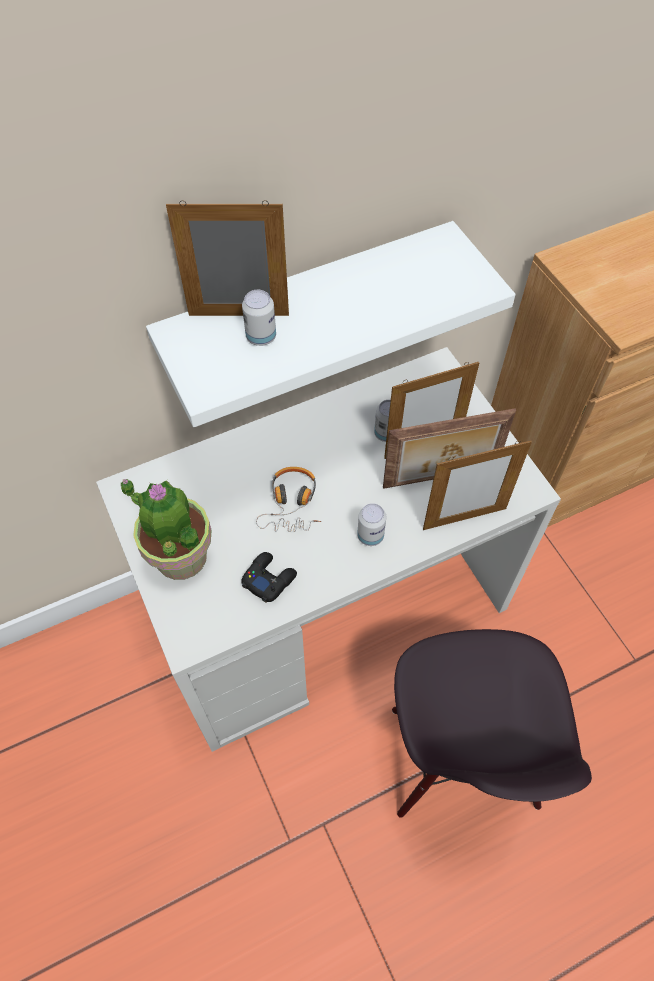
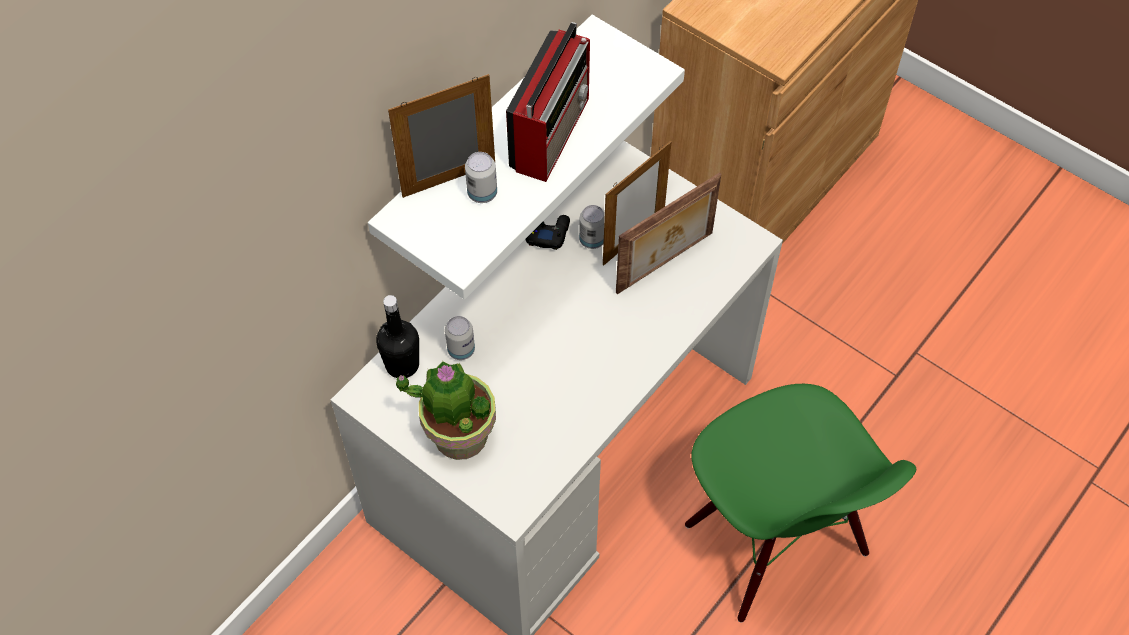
camera: 25 degrees left, 0 degrees up
(169, 476) = (402, 364): none -> black bottle
(269, 579) = (556, 421): black game controller -> black game controller (546, 232)
(291, 504) = (538, 344): headphones -> none
(357, 306) = (551, 132): none -> radio
(370, 536) = (628, 343): can -> can (461, 350)
(461, 758) = (773, 541): black chair -> green chair
(464, 518) = (706, 293): picture frame -> none

